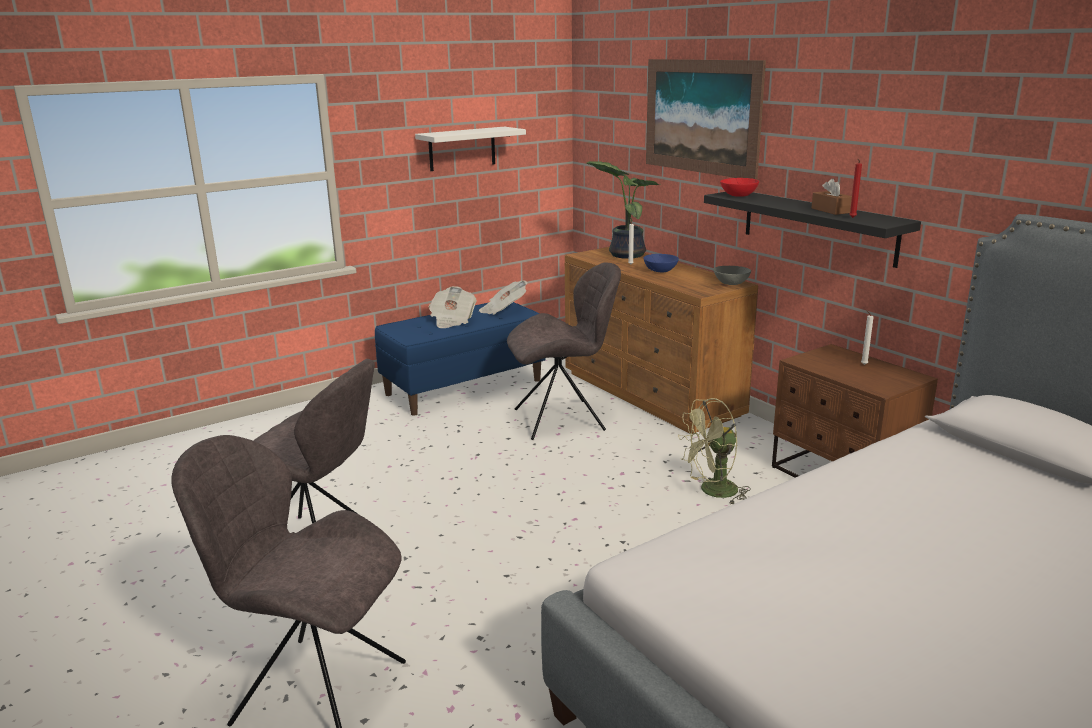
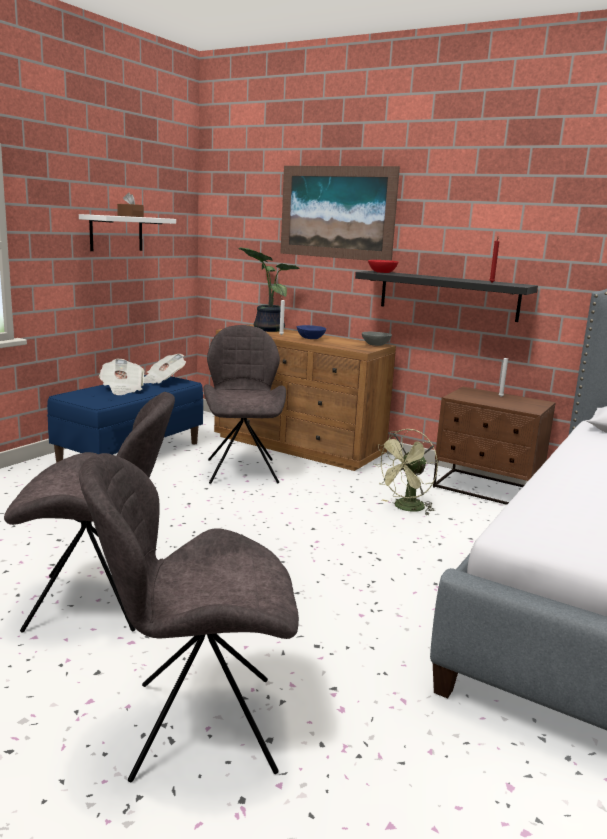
camera: 25 degrees left, 5 degrees down
(563, 419) = (242, 470): grey chair -> grey chair turned 60 degrees counterclockwise
(831, 210) = (467, 280): brown tissue box -> brown tissue box (130, 216)

